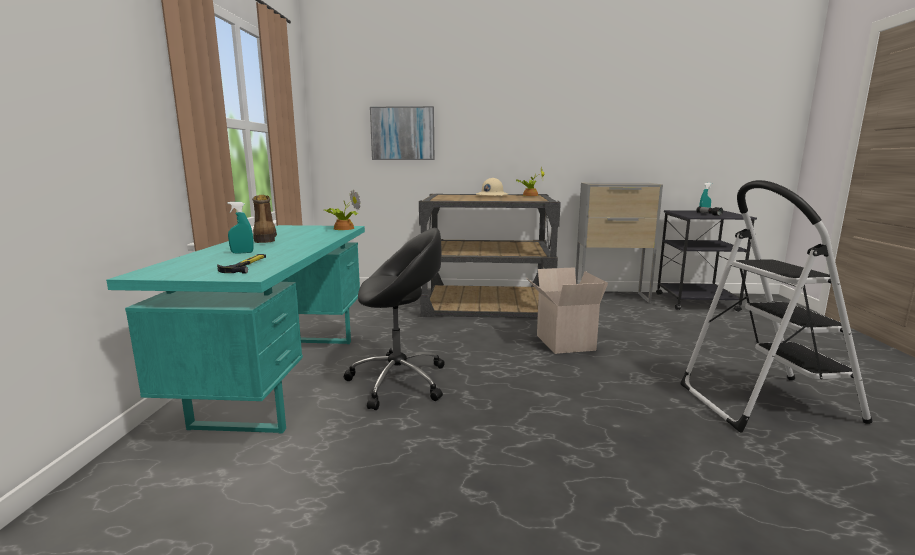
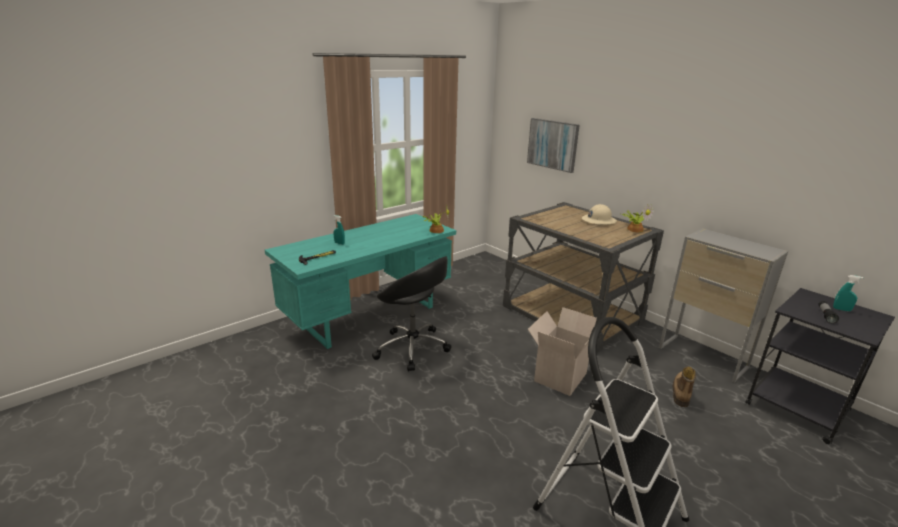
camera: 45 degrees right, 10 degrees up
(264, 239) = (376, 230): boot -> boot (681, 392)

